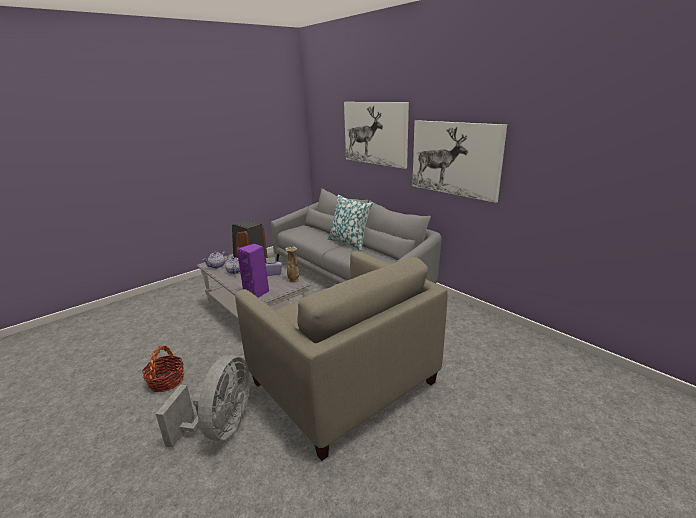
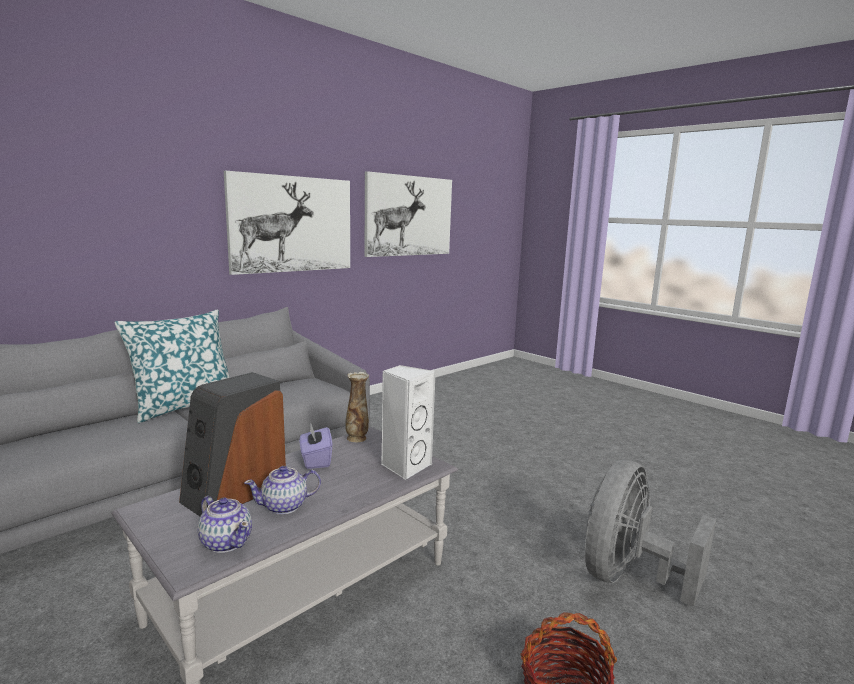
camera: 95 degrees left, 10 degrees down
(221, 427) = (628, 576): grey fan -> grey fan turned 60 degrees counterclockwise
(257, 293) = (405, 466): purple speaker -> white speaker
(343, 382) = (500, 484): beige armchair -> none
(375, 133) = (122, 191): picture -> picture (409, 216)

